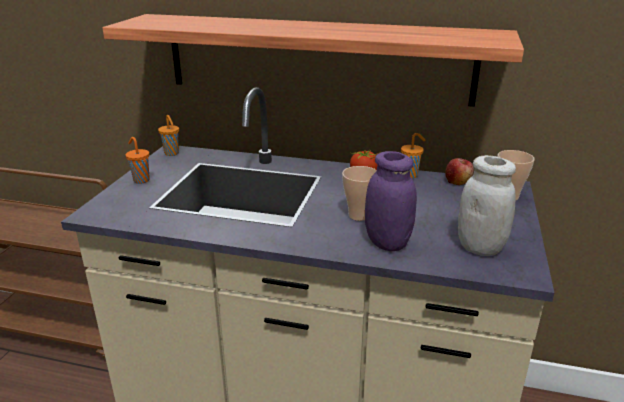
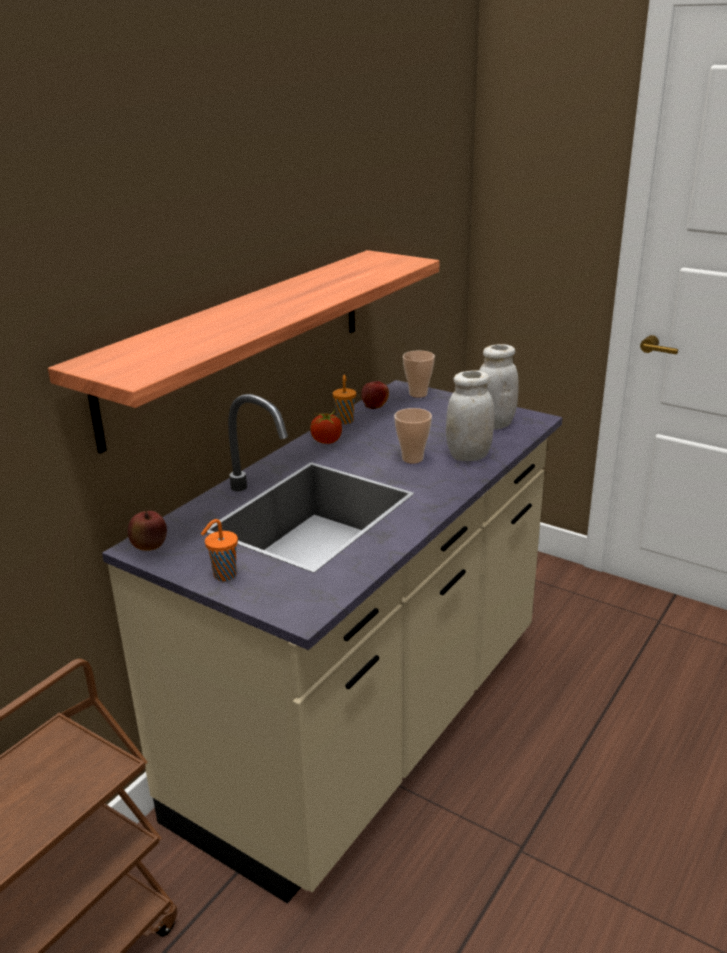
camera: 70 degrees left, 0 degrees up
(172, 154) = (150, 548): orange cup -> apple
(387, 243) = (468, 456): purple jar -> white jar

